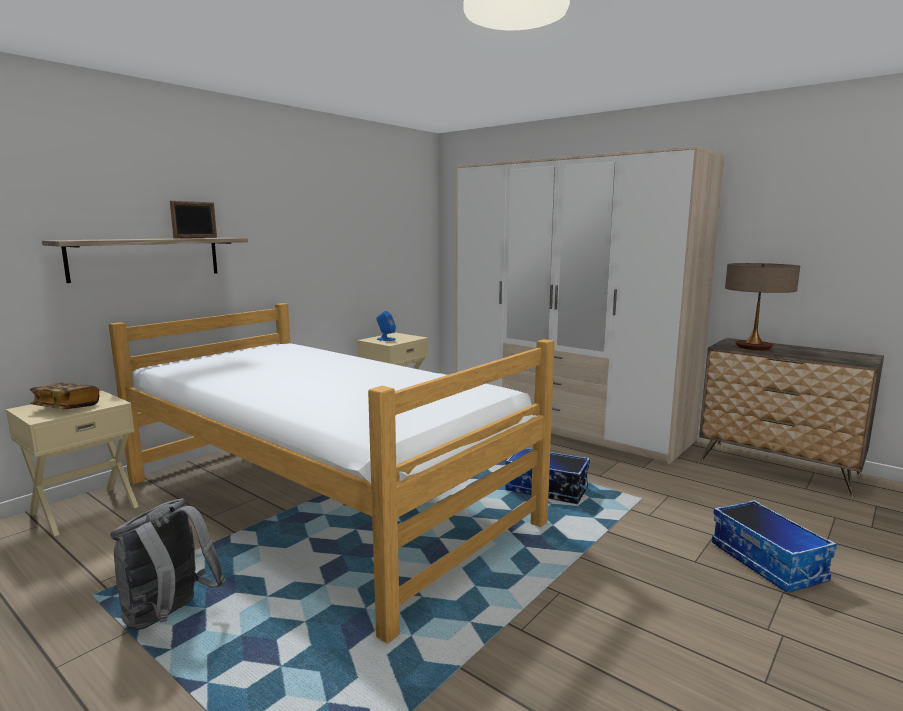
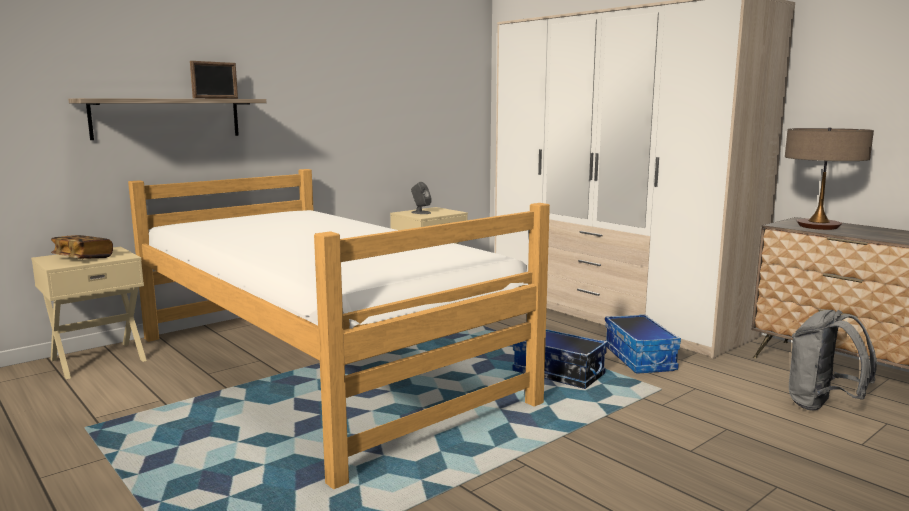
camera: 10 degrees right, 0 degrees up
(169, 617) = (145, 450): grey backpack -> grey backpack (822, 406)
(386, 339) = (420, 212): blue speaker -> grey speaker
(768, 562) = (776, 458): storage box -> storage box (640, 359)

